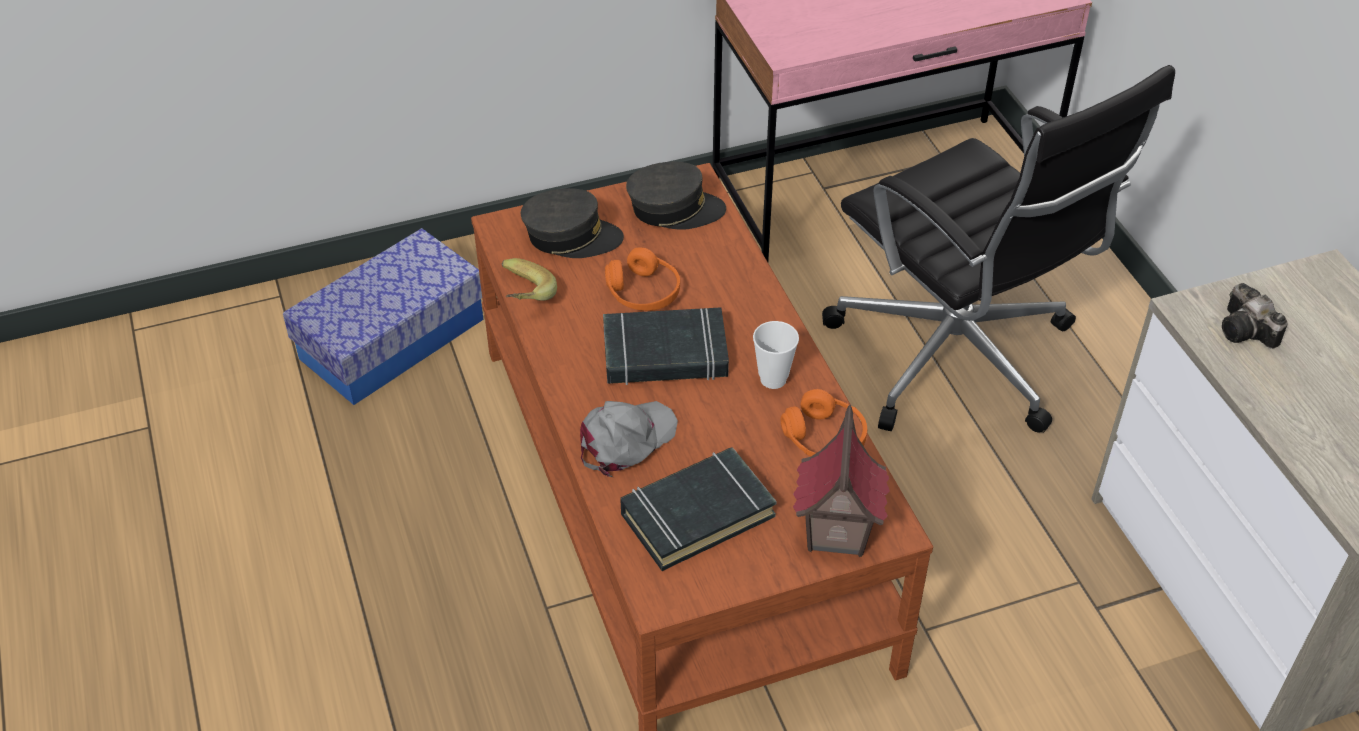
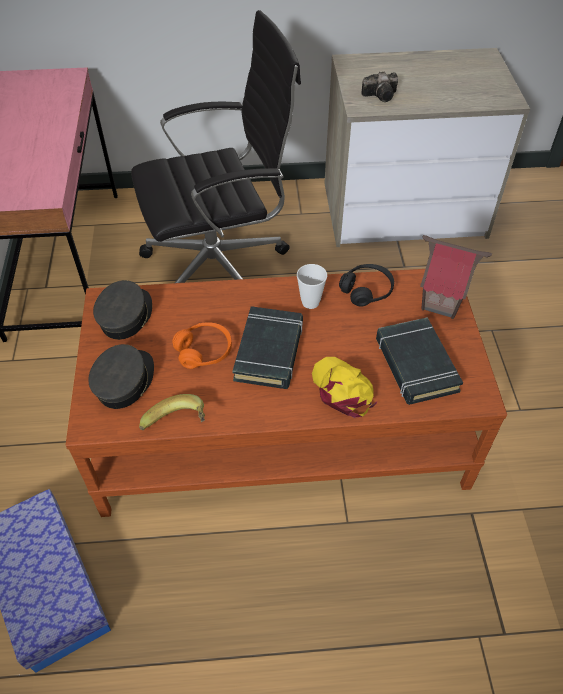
camera: 75 degrees left, 5 degrees up
(625, 440) = (343, 389): grey cap -> yellow cap
(824, 438) = (366, 290): orange headphones -> black headphones

